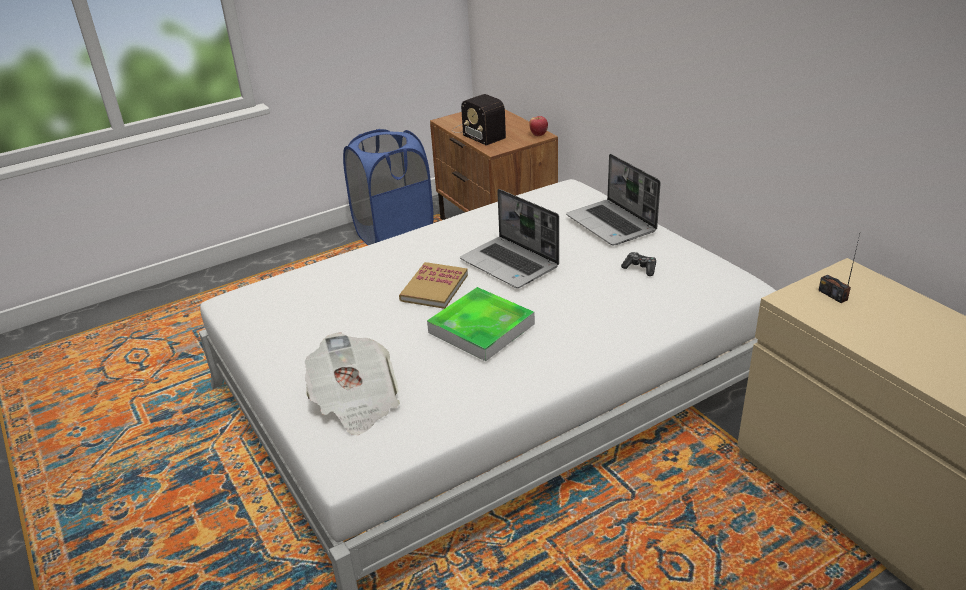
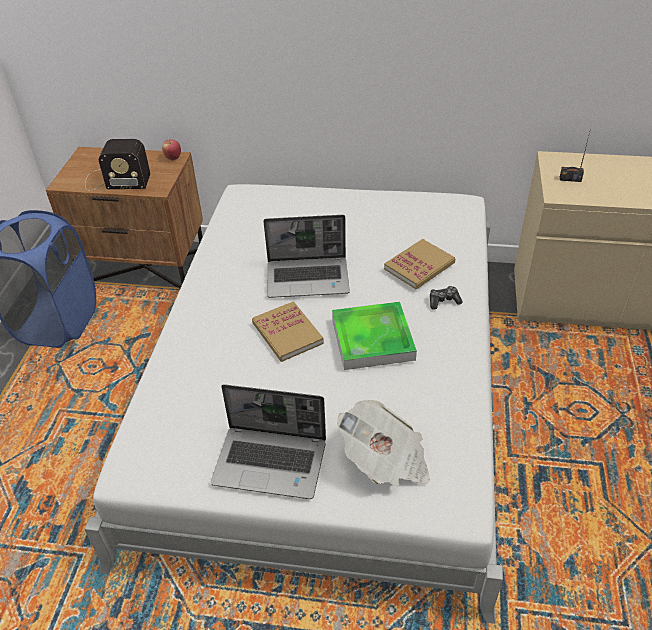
camera: 50 degrees left, 10 degrees up
(607, 304) = (419, 266): none -> book
(612, 224) = (324, 205): laptop -> laptop (271, 462)
(640, 268) = (396, 227): game controller -> game controller (443, 301)

